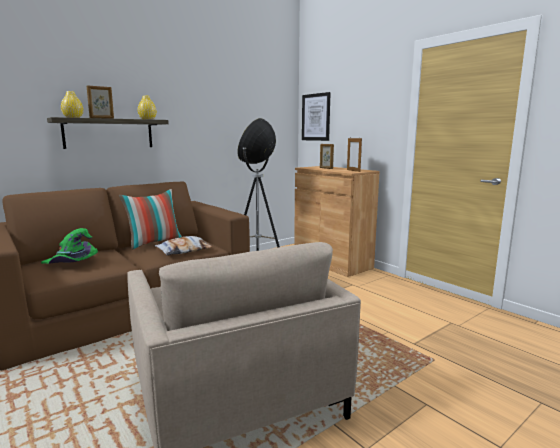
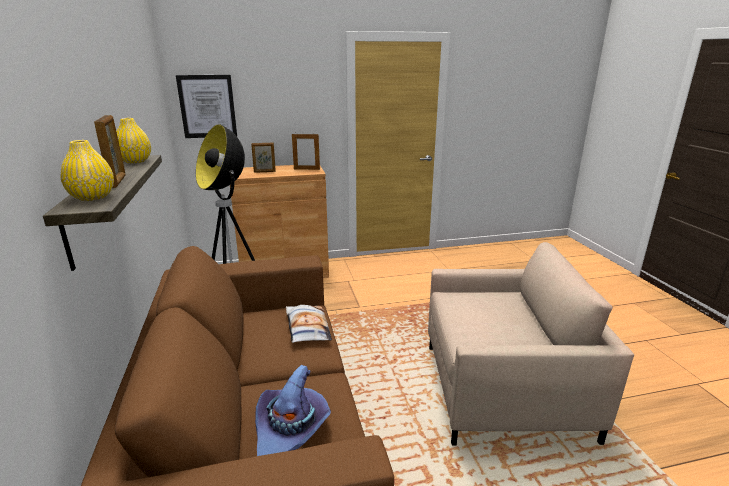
camera: 65 degrees left, 10 degrees up
(71, 263) = (291, 428): green hat -> purple hat
(154, 243) = (254, 345): pillow -> none

